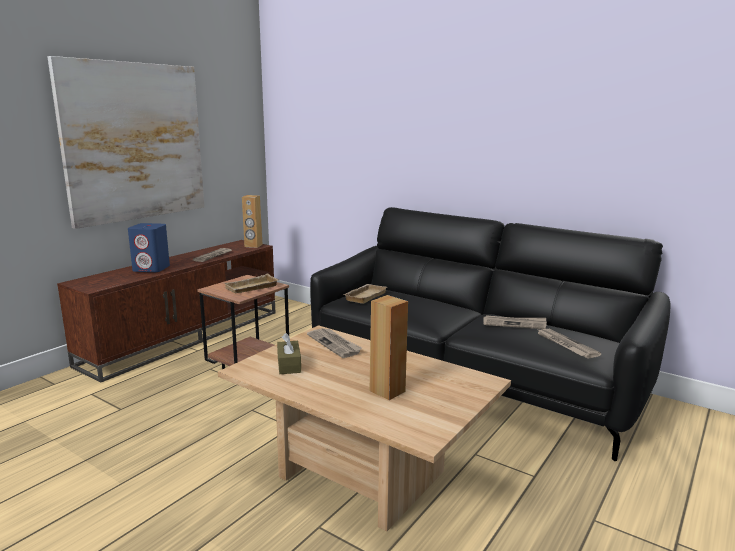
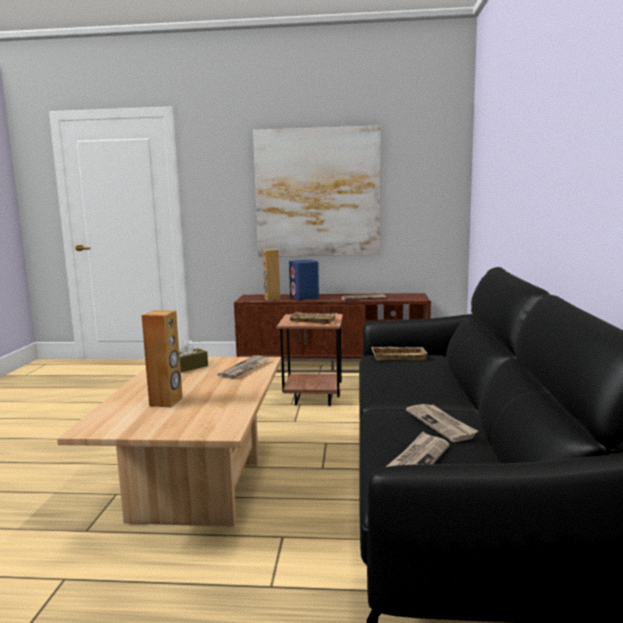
camera: 60 degrees right, 5 degrees down
(253, 246) = (415, 298): brown speaker -> brown speaker (272, 299)

